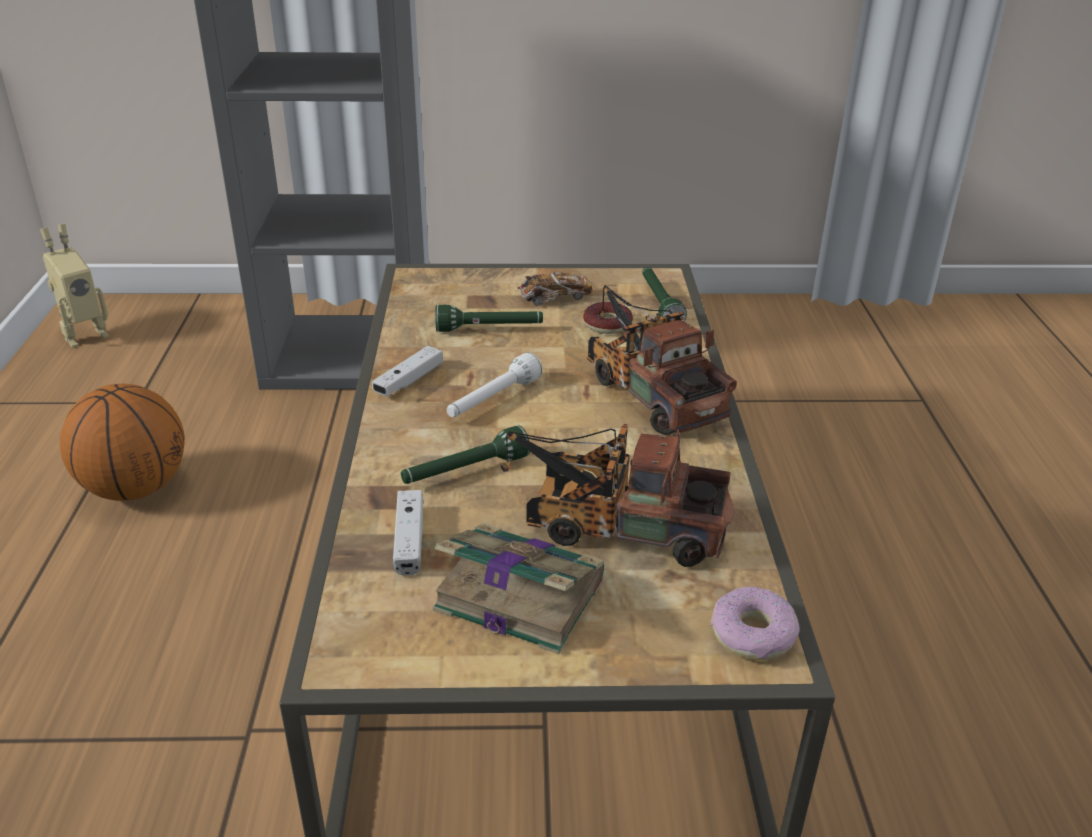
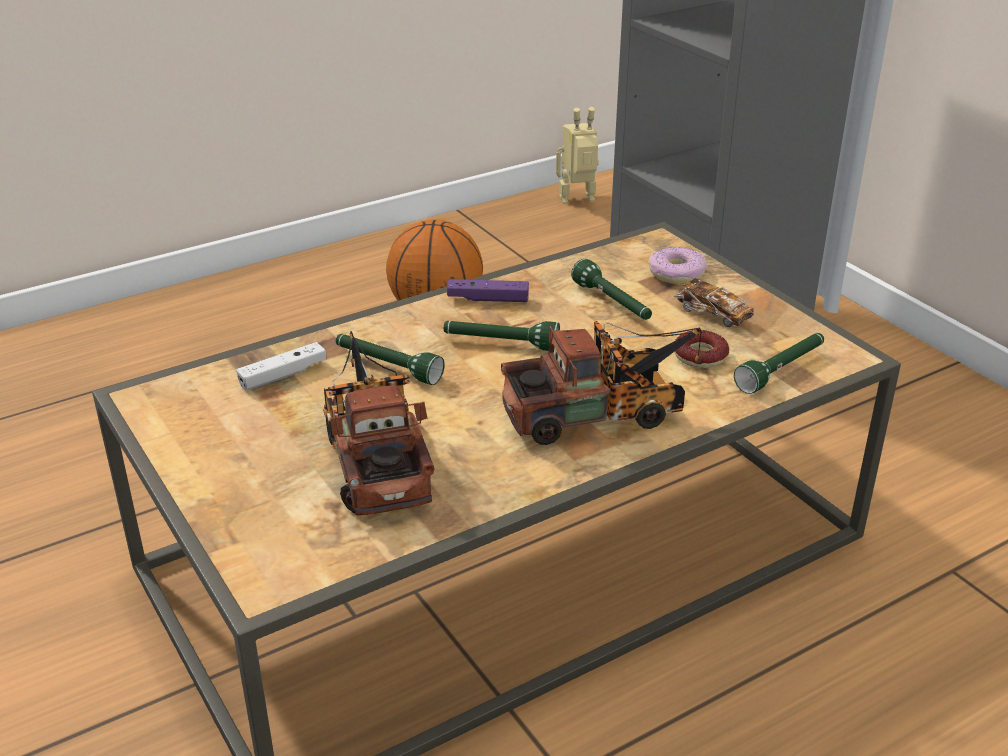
camera: 60 degrees right, 0 degrees up
(84, 335) = (578, 201): toy robot -> toy robot turned 150 degrees clockwise
(409, 381) = (488, 299): white game controller -> purple game controller
(493, 400) = (500, 344): white flashlight -> green flashlight
(516, 593) = (256, 440): book -> none
(648, 391) = (603, 413): toy truck -> toy truck turned 45 degrees clockwise
(753, 634) = (286, 569): donut -> donut (677, 274)

